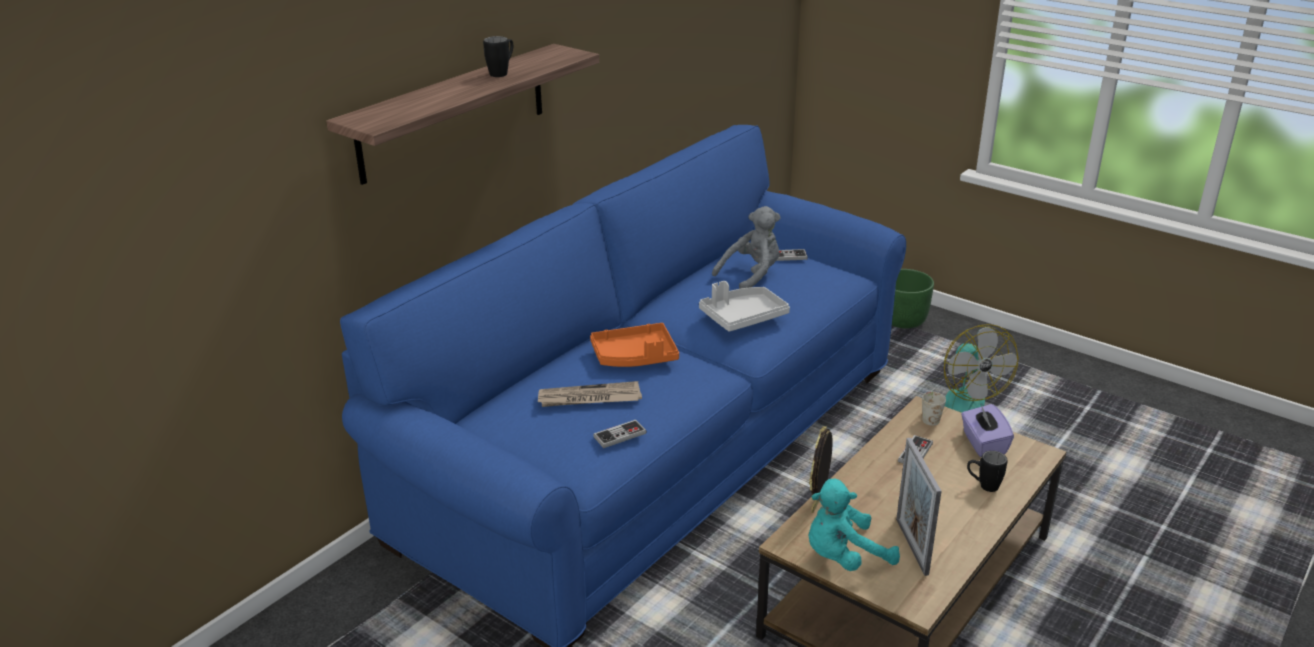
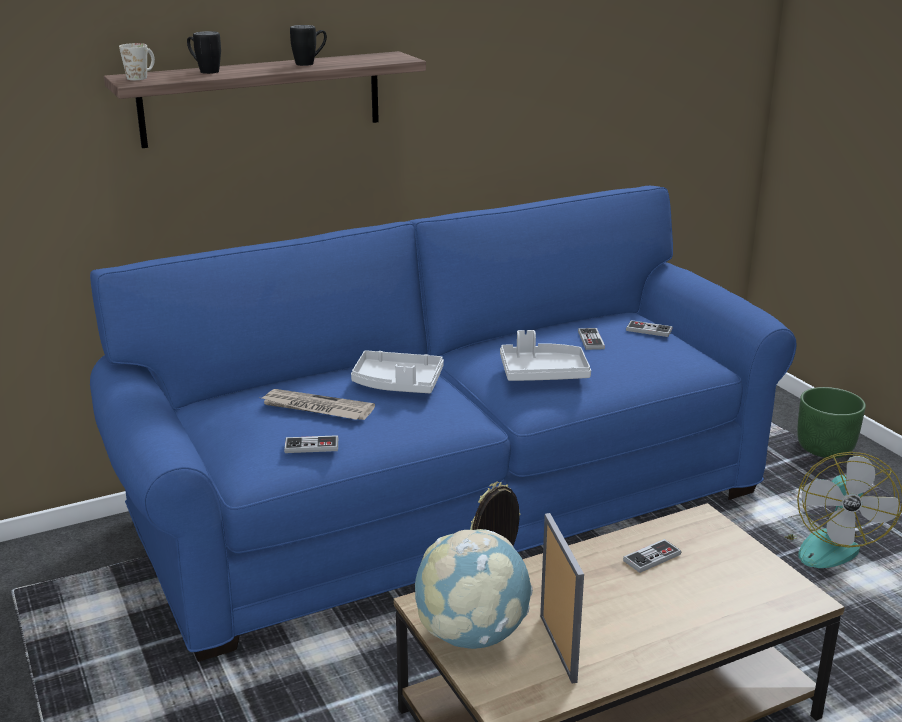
camera: 25 degrees right, 5 degrees down
(635, 357) = (397, 384): orange tray -> grey tray
(752, 276) = (591, 340): grey plush toy -> game controller
(844, 557) = (472, 635): turquoise plush toy -> globe
(912, 546) = (558, 648): picture frame -> picture frame turned 150 degrees clockwise
(929, 417) = (703, 528): white mug -> white mug (141, 77)
(983, 444) = (743, 571): purple tissue box -> none
(983, 486) = (701, 613): black mug -> black mug (204, 71)

